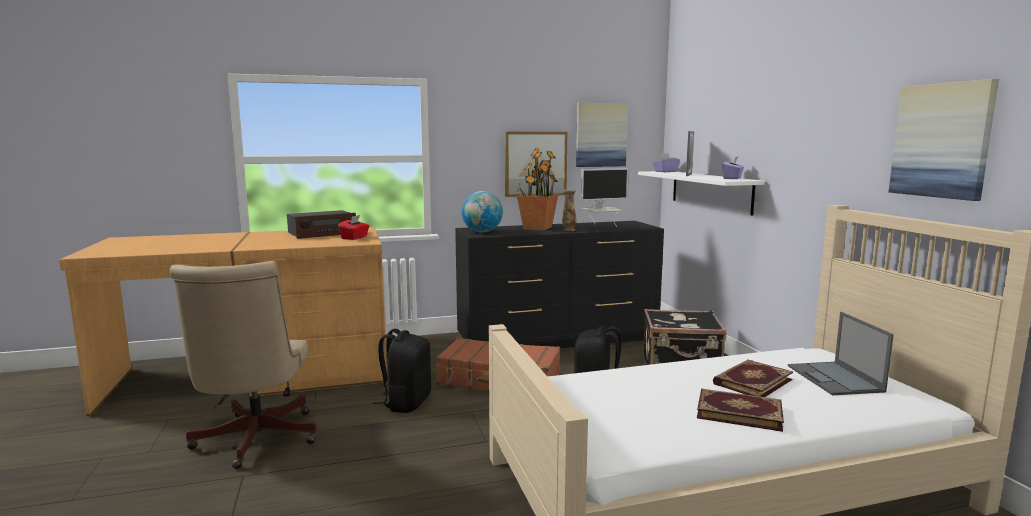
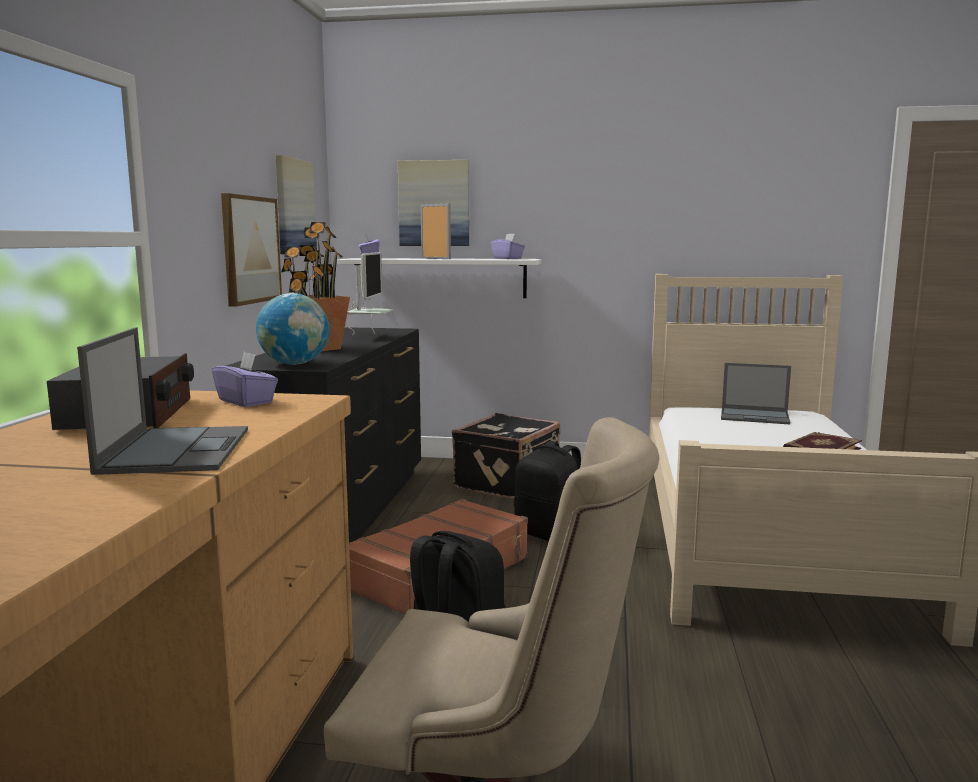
camera: 65 degrees left, 0 degrees up
(265, 244) = (176, 450): none -> laptop
(354, 238) = (246, 401): red tissue box -> purple tissue box
(569, 230) = (361, 344): vase -> none
(751, 381) = (752, 434): book -> none
(941, 140) = (747, 213): picture -> picture (434, 203)

